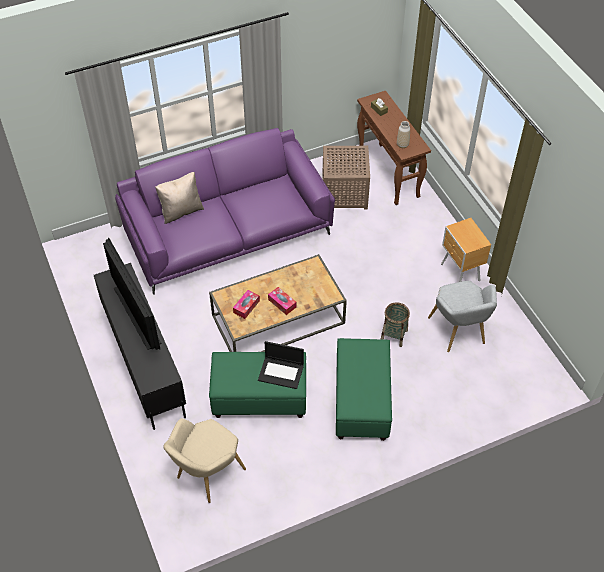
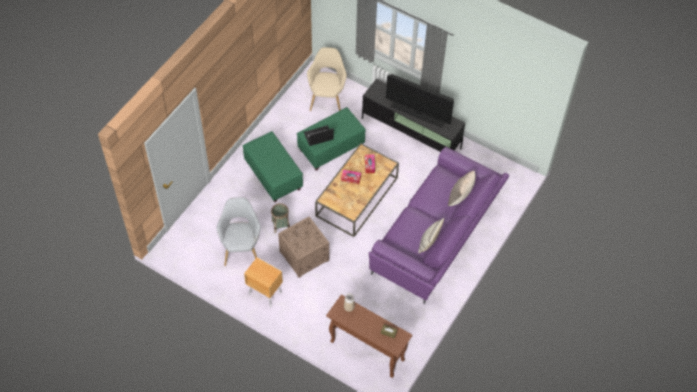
camera: 145 degrees right, 5 degrees up
(259, 186) = (429, 243): none -> pillow
(343, 193) = (386, 313): brown side table -> brown side table (304, 255)
(459, 333) = (241, 248): grey armchair -> grey armchair turned 45 degrees clockwise

